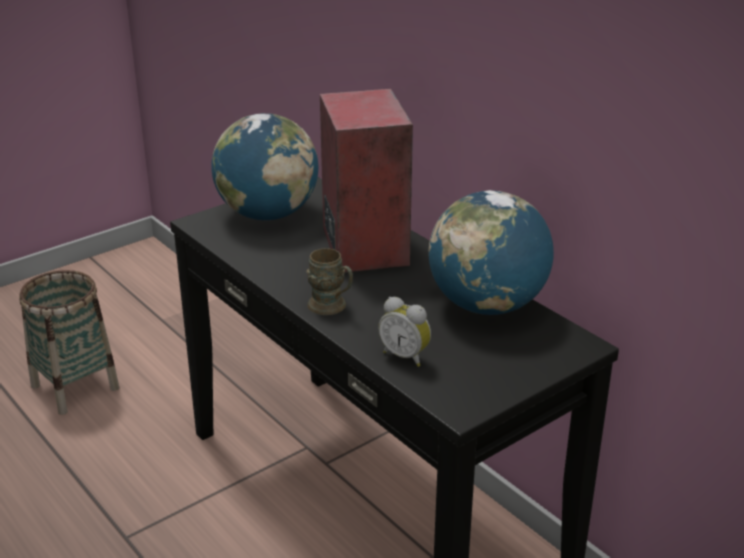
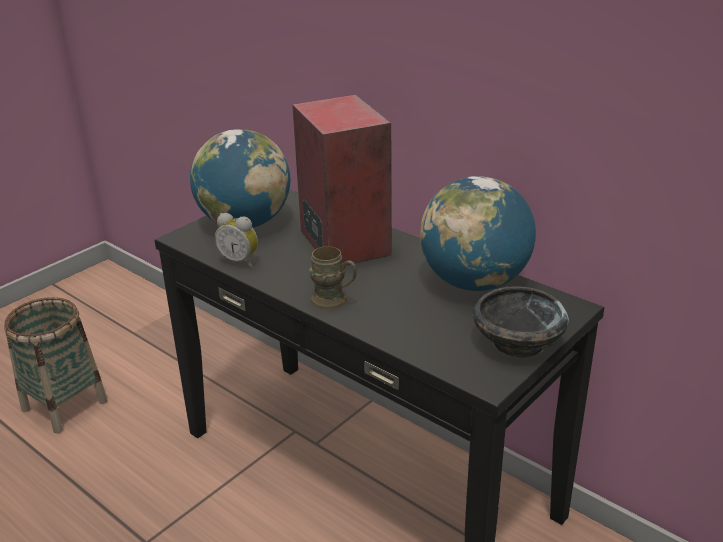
camera: 10 degrees left, 0 degrees up
(405, 356) = (419, 338): alarm clock -> alarm clock (240, 261)
(506, 373) = (517, 342): none -> black bowl

